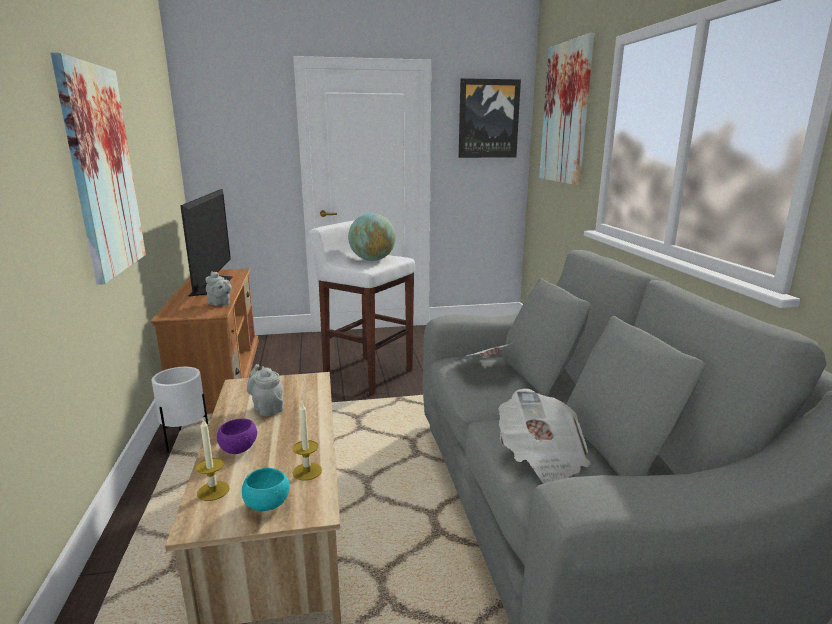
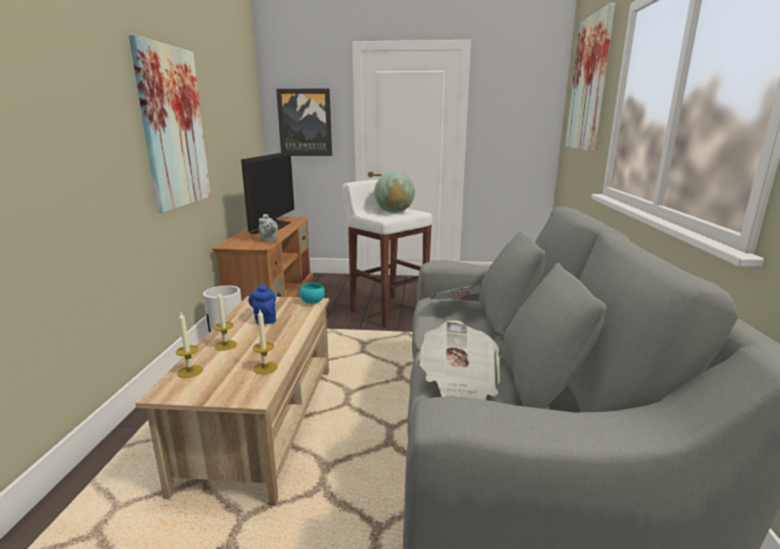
camera: 15 degrees right, 0 degrees up
(238, 449) = (225, 345): purple bowl -> candle
(267, 408) = (264, 319): grey teapot -> blue teapot
(267, 505) = (221, 387): turquoise bowl -> turquoise bowl (312, 302)
(488, 119) = (522, 92): picture -> picture (305, 123)

